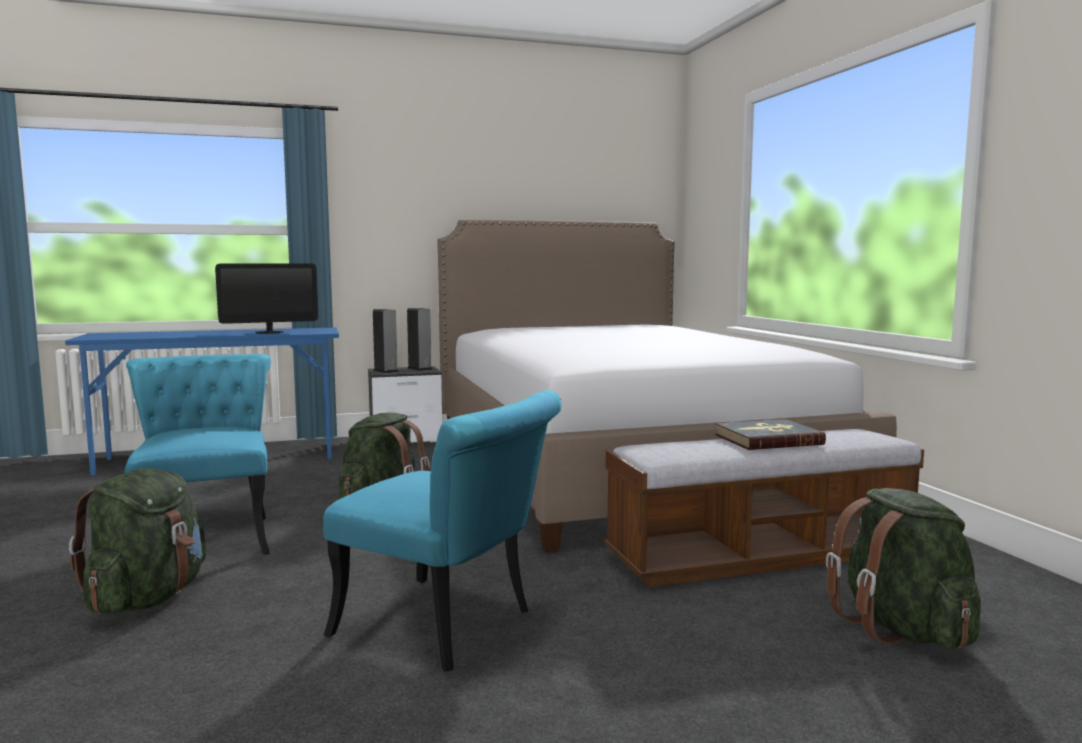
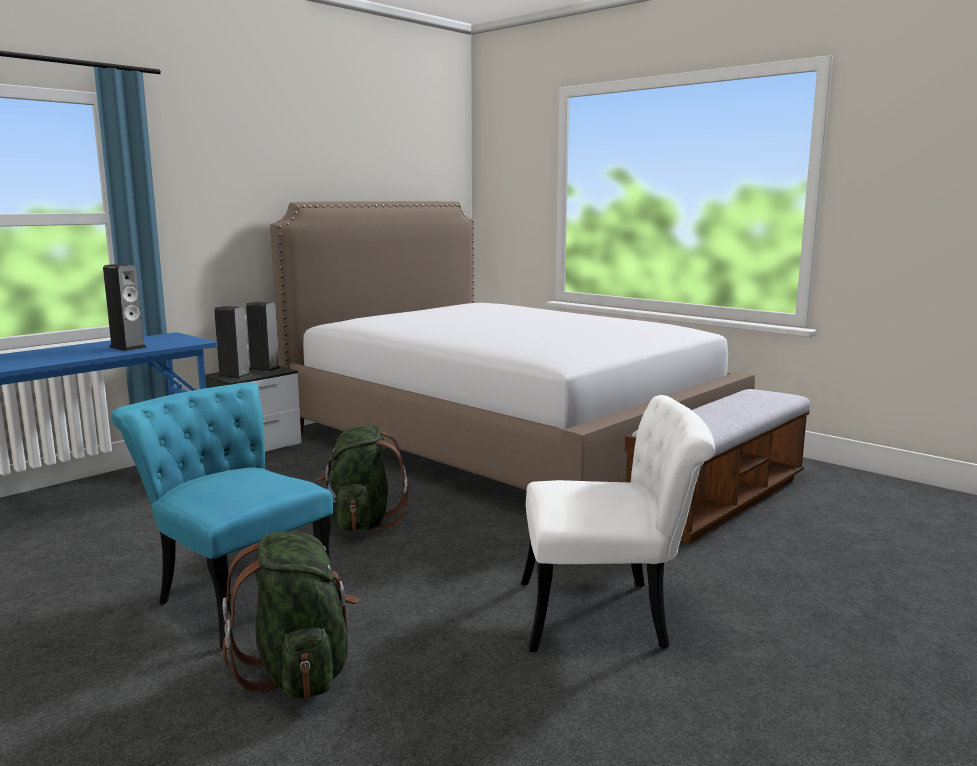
camera: 30 degrees left, 5 degrees up
(269, 332) = (128, 347): monitor -> speaker
(450, 627) = (610, 614): turquoise chair -> white chair
(767, 439) = (725, 408): book -> none
(901, 629) = (866, 534): green backpack -> none

